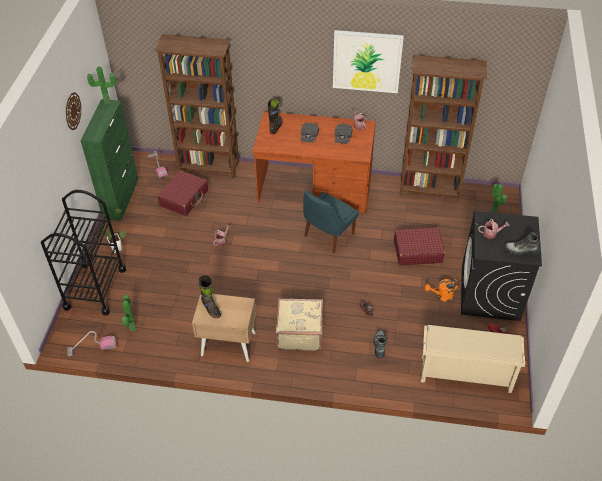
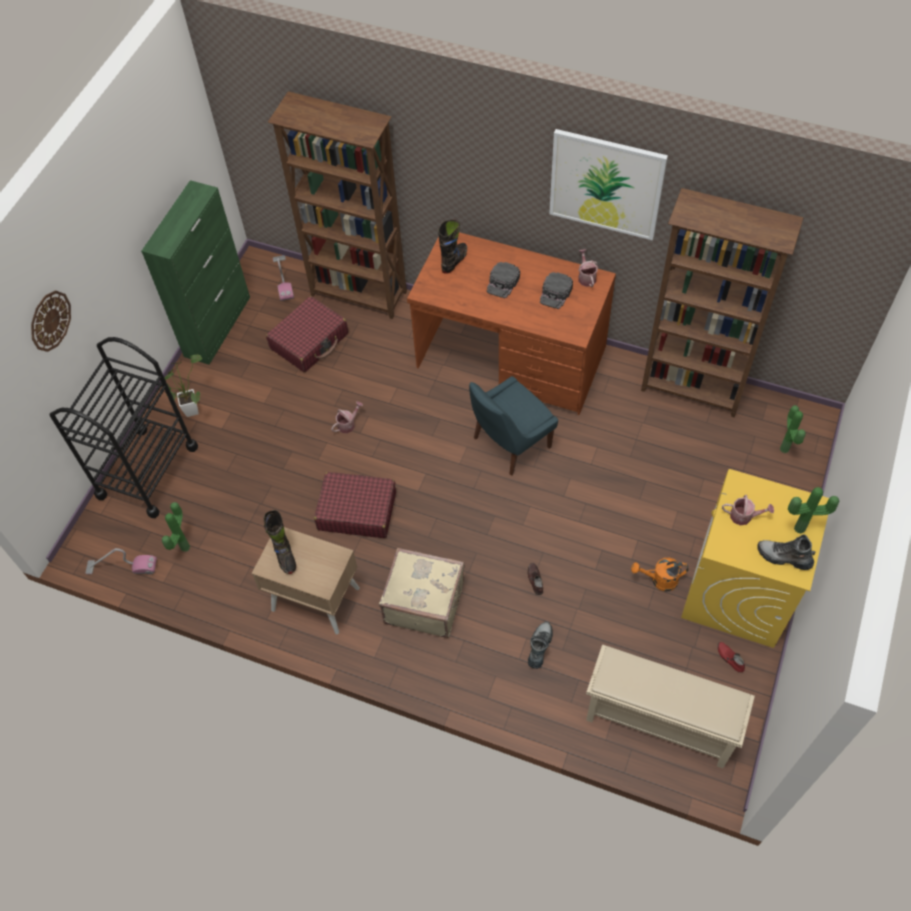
camera: 15 degrees right, 10 degrees up
(72, 111) = (128, 207): wall clock -> wall clock (50, 321)
(107, 103) = (197, 189): potted plant -> potted plant (800, 530)
(417, 251) = (643, 495): red suitcase -> red suitcase (356, 511)
(490, 293) = (738, 591): black washing machine -> yellow washing machine

